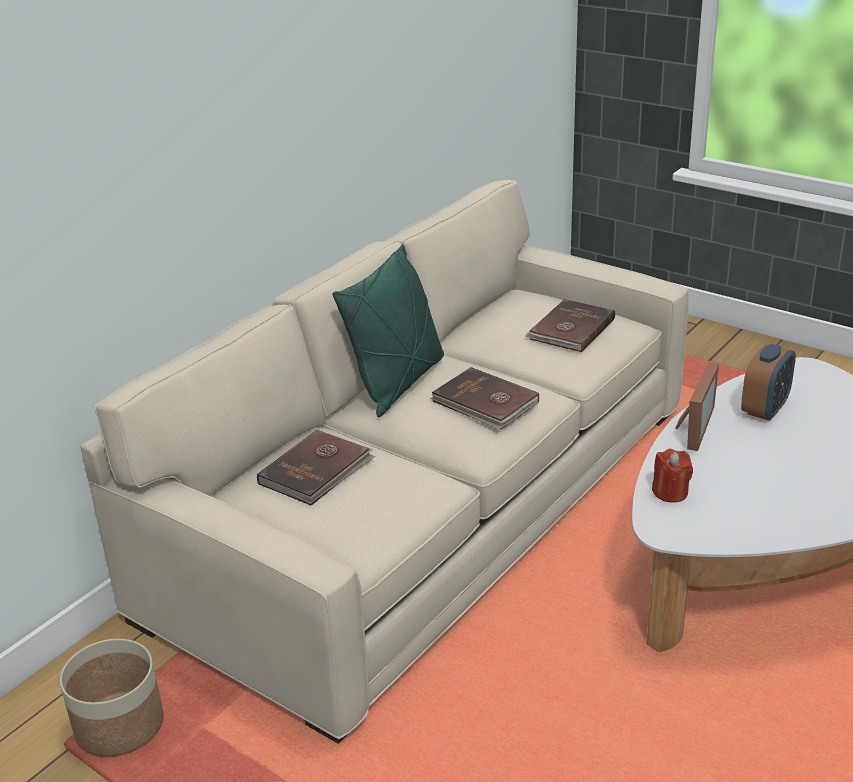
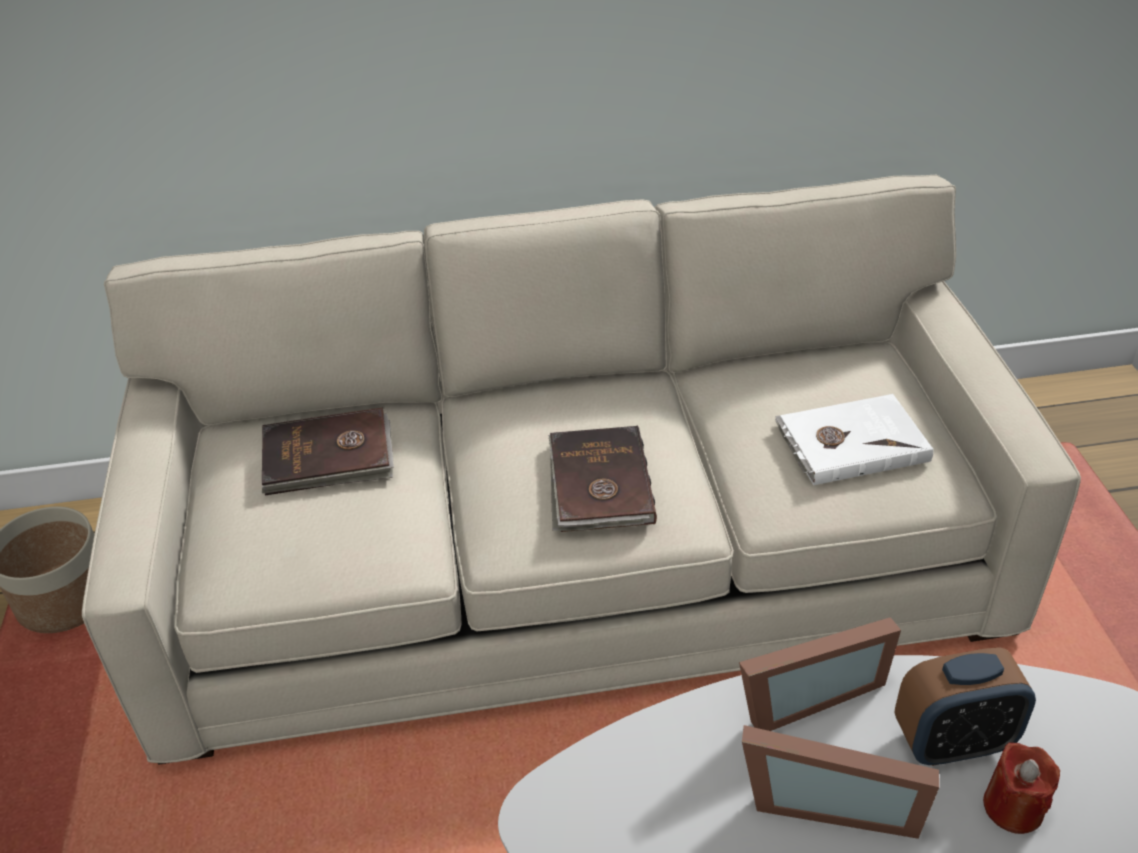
camera: 45 degrees right, 10 degrees up
(398, 383) = (556, 398): green pillow -> none
(570, 329) = (850, 443): brown book -> white book
(670, 492) = (633, 768): red candle -> red candle (1013, 807)
(754, 453) = (828, 799): none -> picture frame

